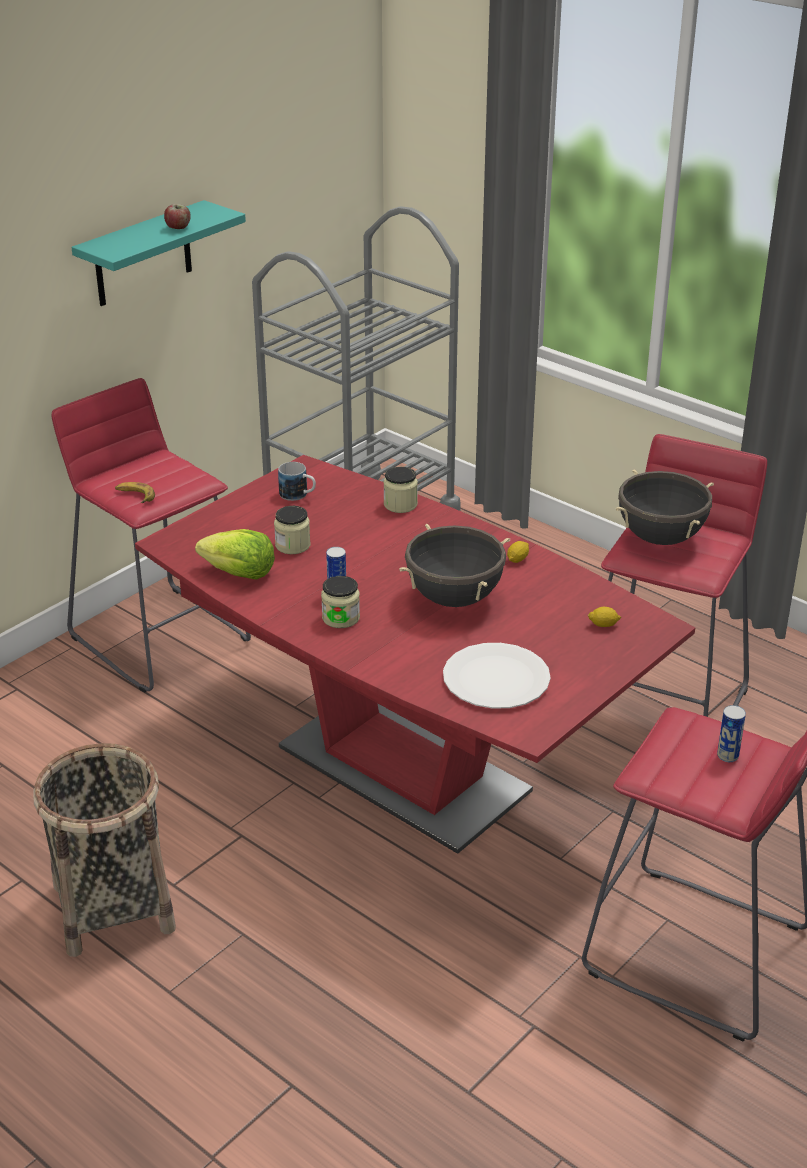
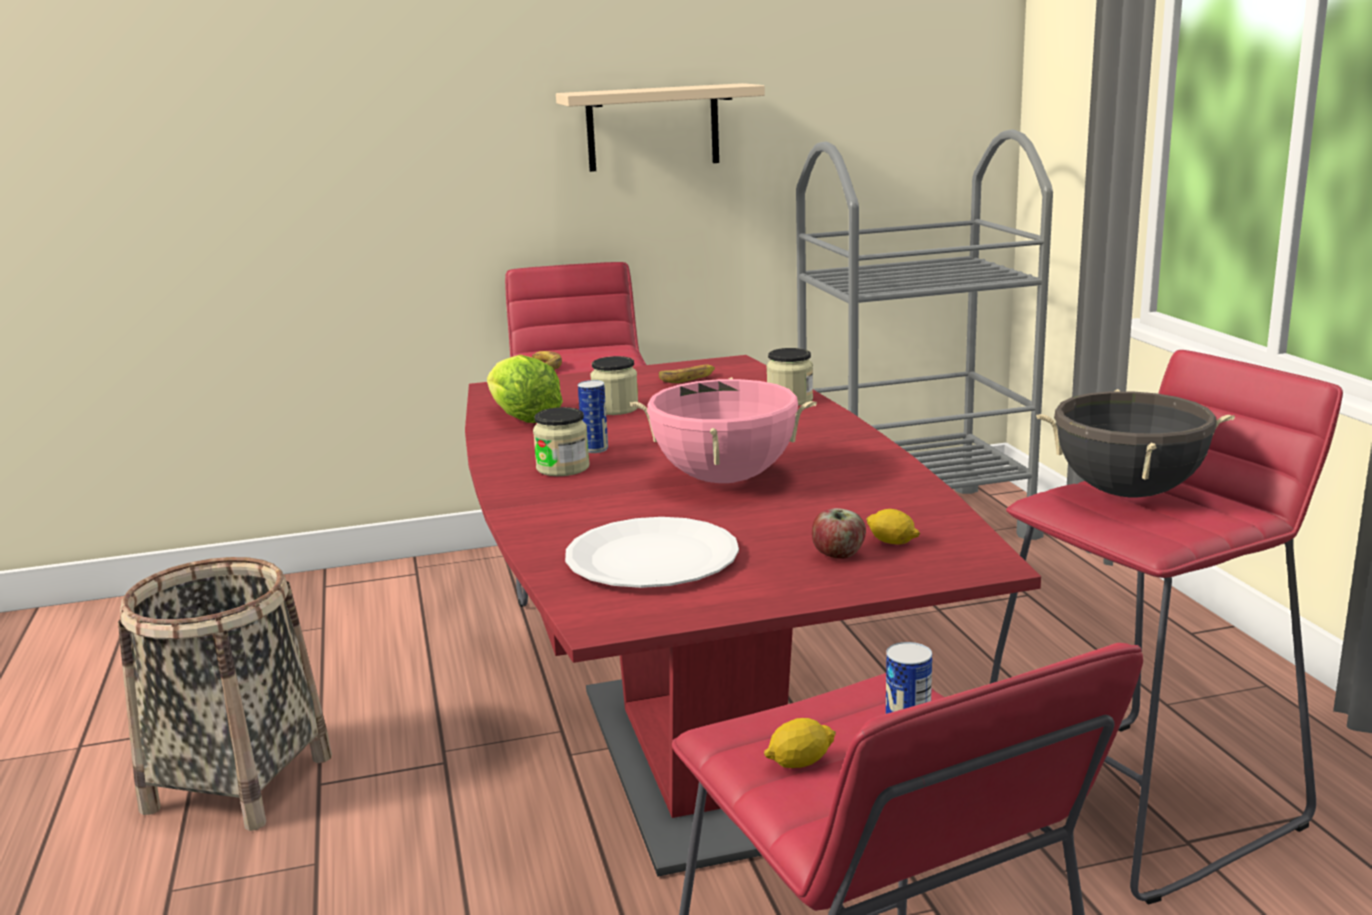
camera: 35 degrees right, 15 degrees down
(143, 255) = (653, 127): turquoise shelf -> beige shelf
(178, 228) = (677, 88): apple -> apple (838, 555)
(298, 495) = (688, 378): mug -> banana
(454, 598) = (724, 479): black cooking pot -> pink cooking pot
(517, 559) = (864, 463): lemon -> lemon (799, 762)

